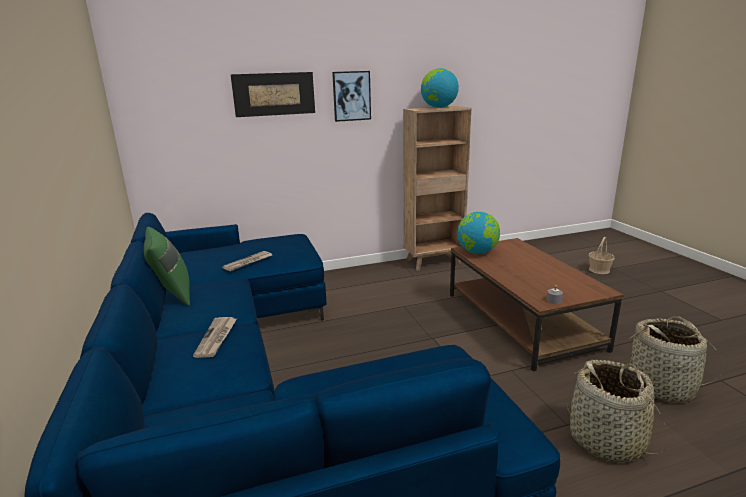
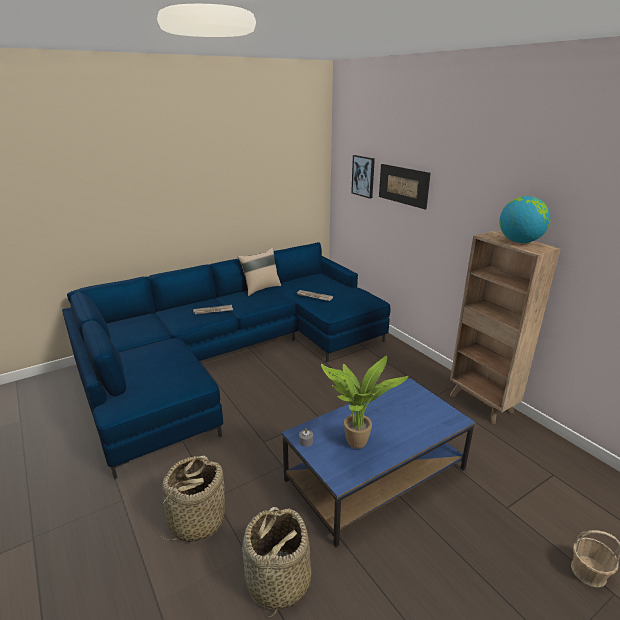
camera: 75 degrees right, 5 degrees up
(172, 295) = (260, 288): green pillow -> beige pillow
(351, 96) = (456, 202): picture -> picture (363, 176)
(477, 252) = (407, 394): globe -> none
(520, 320) = (376, 473): brown coffee table -> blue coffee table
(555, 279) = (357, 446): none -> potted plant

